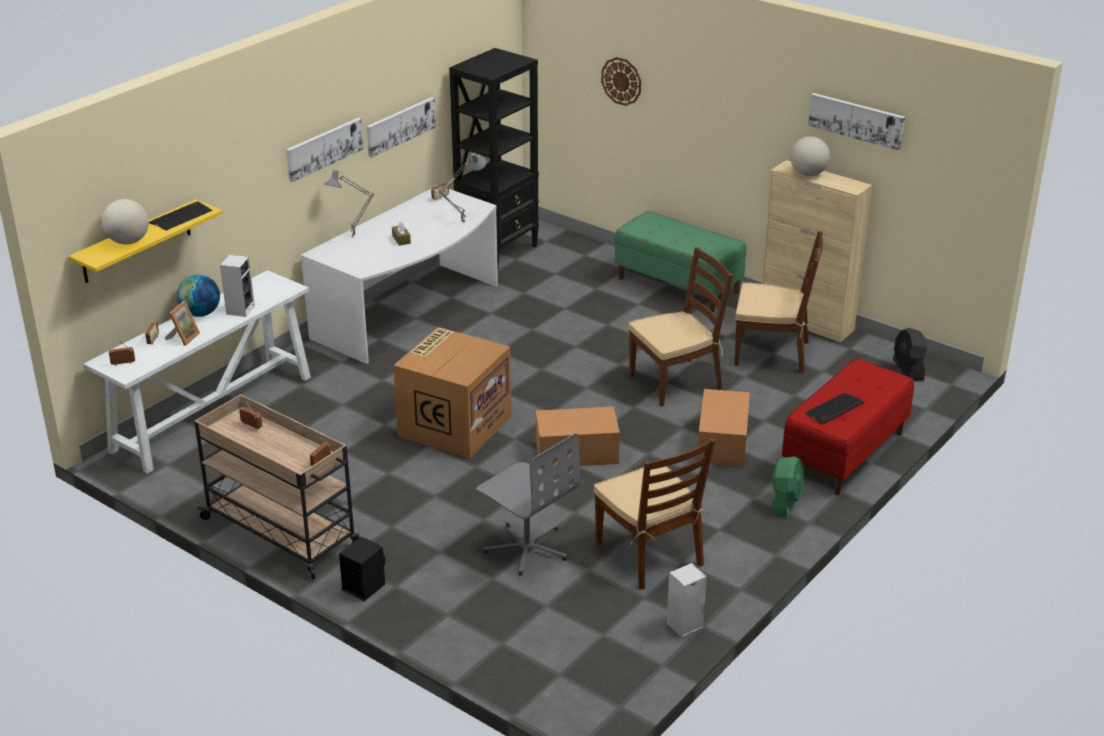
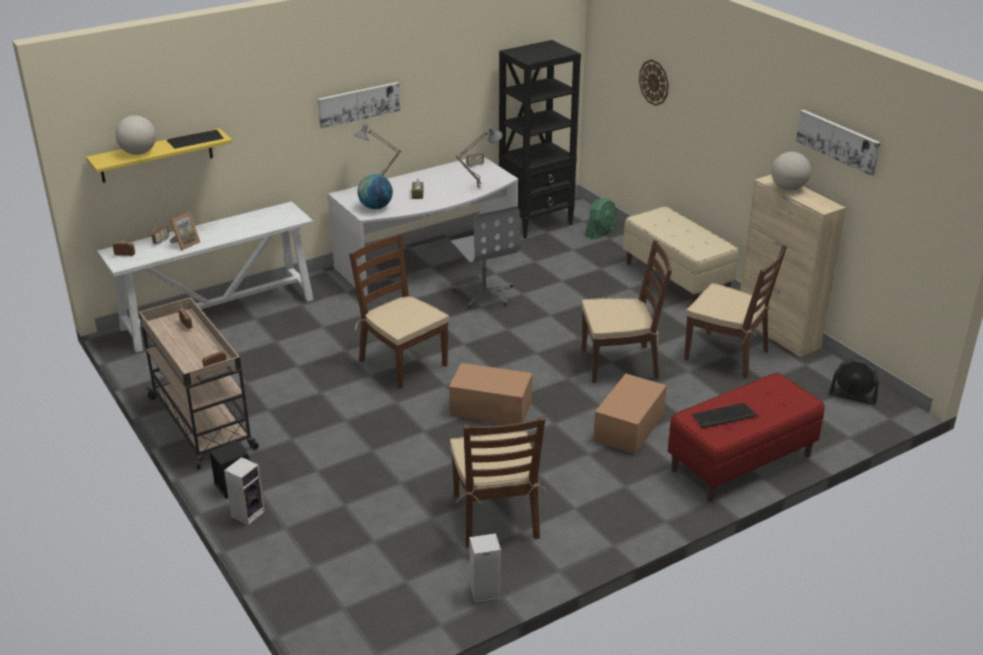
camera: 20 degrees right, 0 degrees up
(201, 314) = (213, 227): globe -> globe (375, 207)
(240, 309) = (246, 229): speaker -> speaker (248, 513)
(400, 126) = (443, 96): picture -> none
(454, 425) = (402, 363): cardboard box -> brown chair
(527, 548) = (392, 484): grey office chair -> grey office chair (484, 294)
(678, 285) = (676, 278): green bench -> beige bench
(785, 502) = (654, 496): green fan -> green fan (601, 231)
(908, 370) = (853, 396): black fan -> black fan turned 75 degrees counterclockwise

